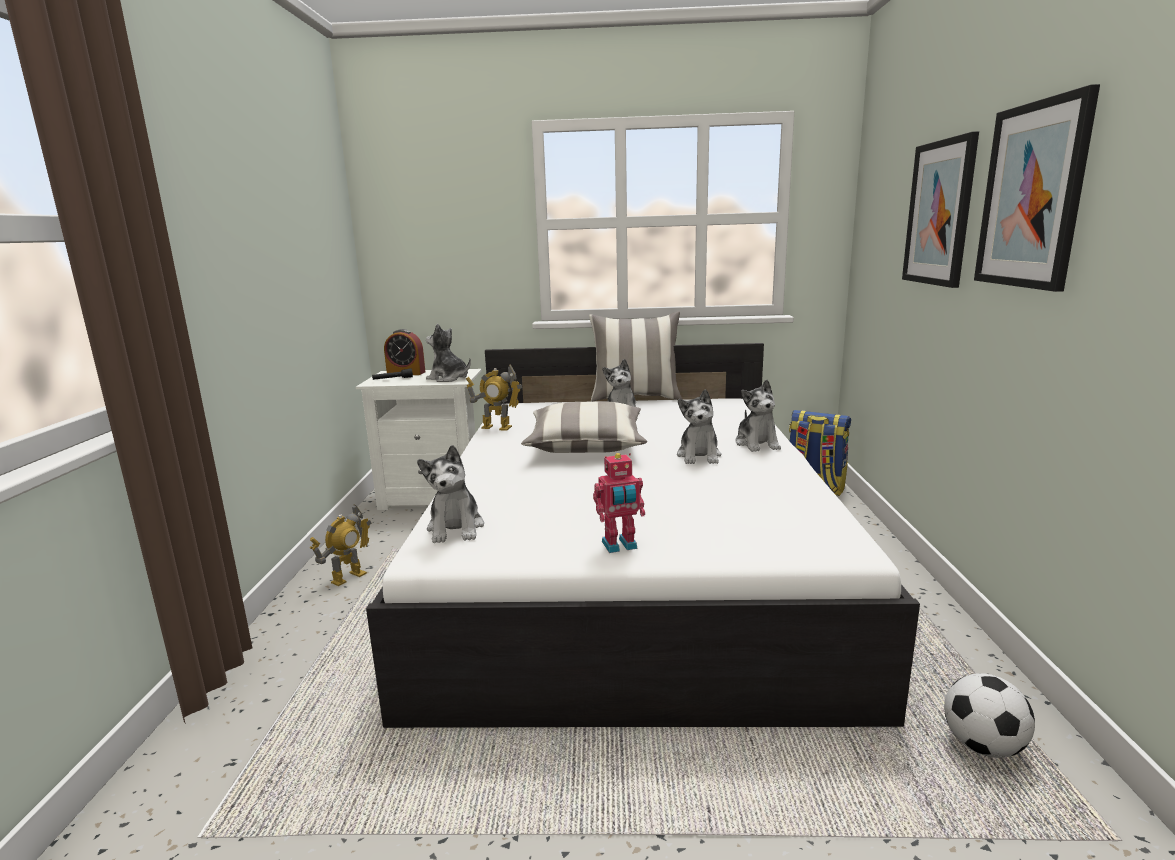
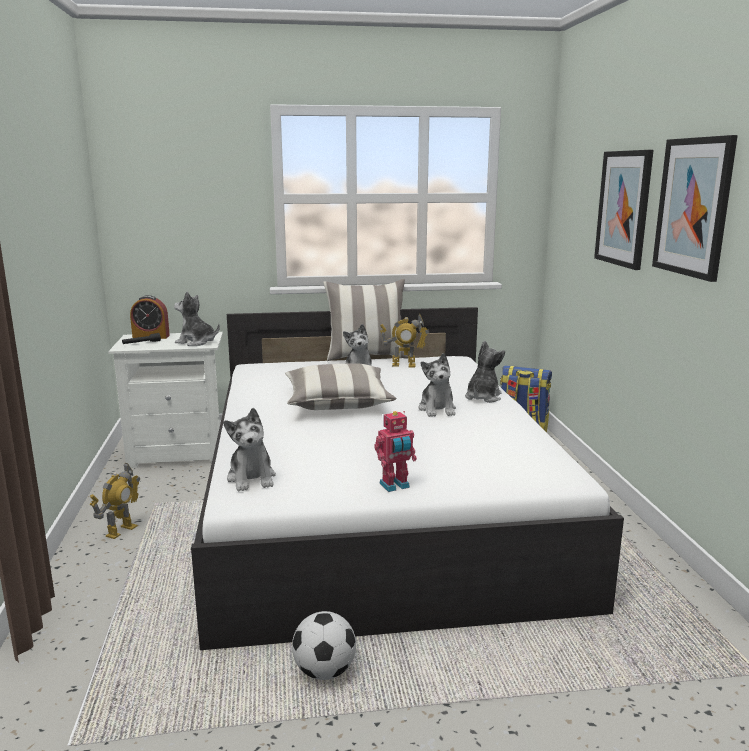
camera: 10 degrees left, 0 degrees up
(496, 427) = (249, 387): toy robot -> toy robot (404, 365)
(757, 444) = (482, 397): plush toy -> plush toy turned 135 degrees counterclockwise
(983, 746) = (669, 622): football -> football (325, 671)

